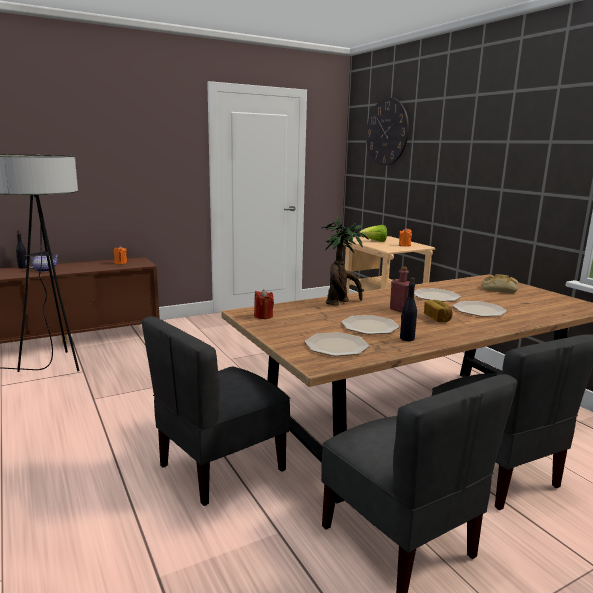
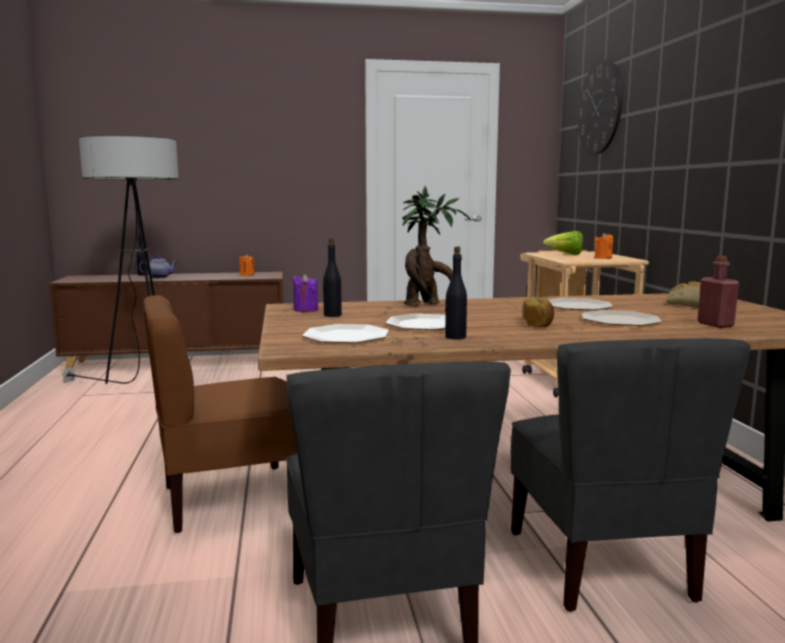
camera: 20 degrees right, 5 degrees down
(220, 467) = (231, 499): grey chair -> brown chair
(263, 316) = (305, 310): red candle -> purple candle
(292, 321) = (332, 315): none -> black bottle
(400, 310) = (498, 314): red bottle -> red bottle (715, 324)

